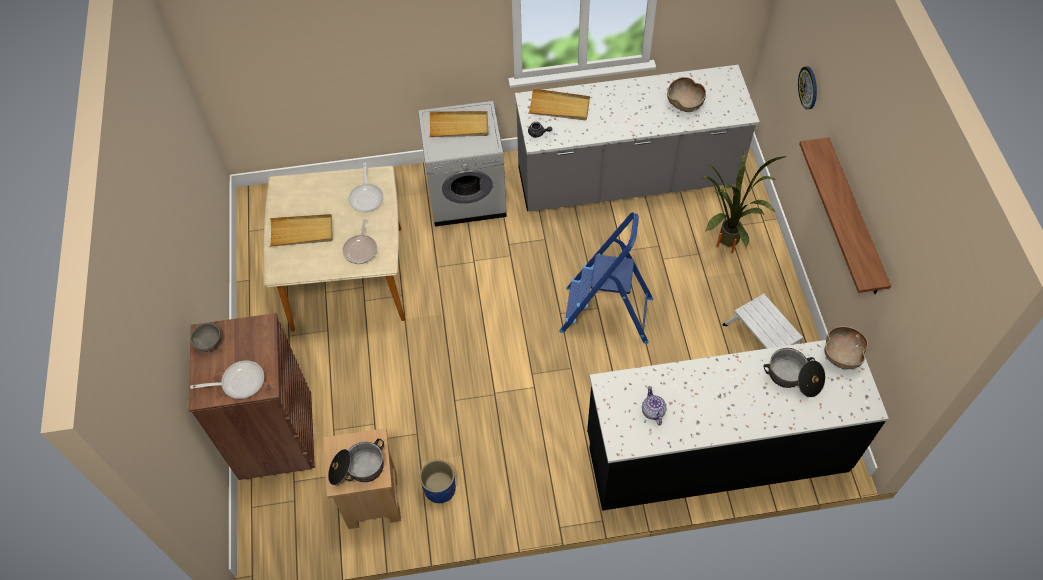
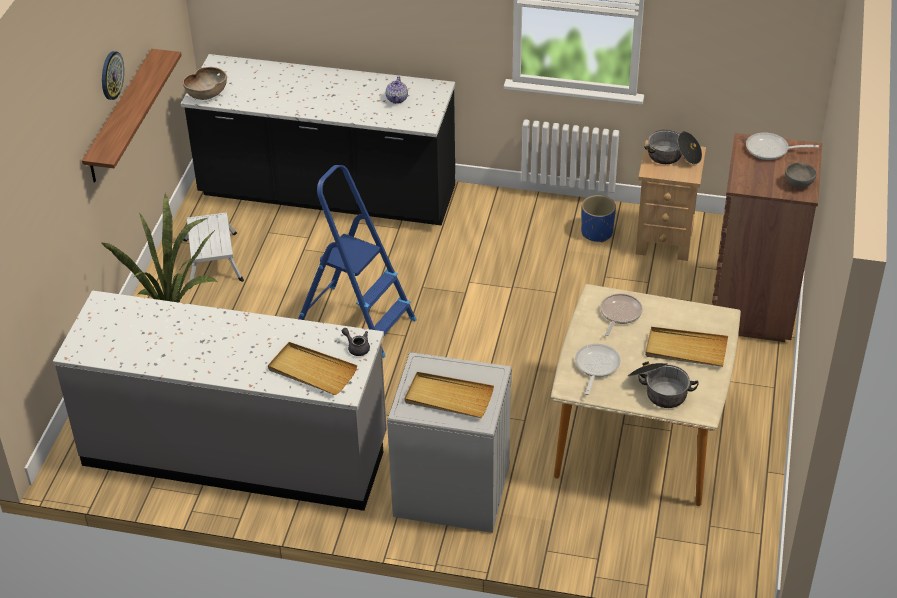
camera: 160 degrees left, 15 degrees down
(685, 103) = (158, 332): brown bowl -> none
(793, 377) = (261, 91): cooking pot -> cooking pot (659, 390)
(808, 87) = (51, 207): wall clock -> wall clock (111, 75)

